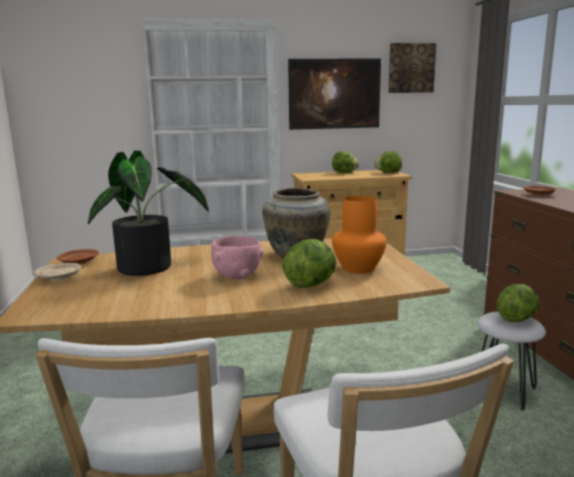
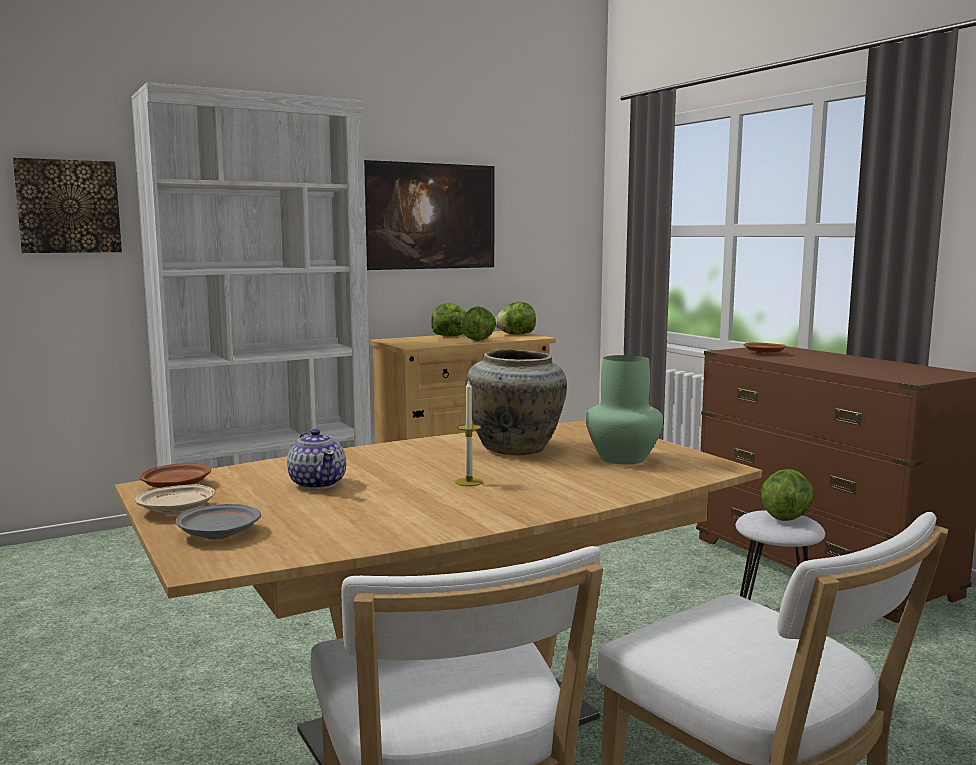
camera: 20 degrees left, 5 degrees down
(59, 295) = (218, 533): none -> grey plate
(151, 268) = (318, 483): potted plant -> teapot
(237, 276) = (469, 482): pink bowl -> candle
(311, 284) = (588, 482): lettuce -> lettuce (478, 340)
(358, 268) = (623, 459): orange vase -> green vase
(411, 68) = (534, 182): picture -> picture (68, 206)

